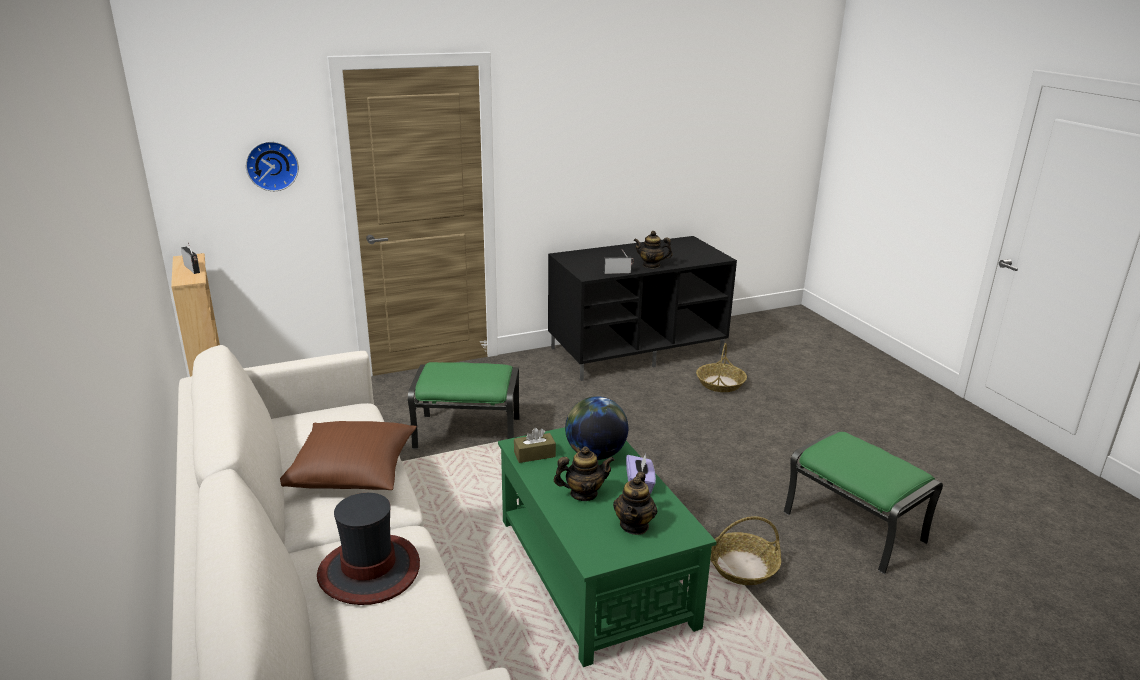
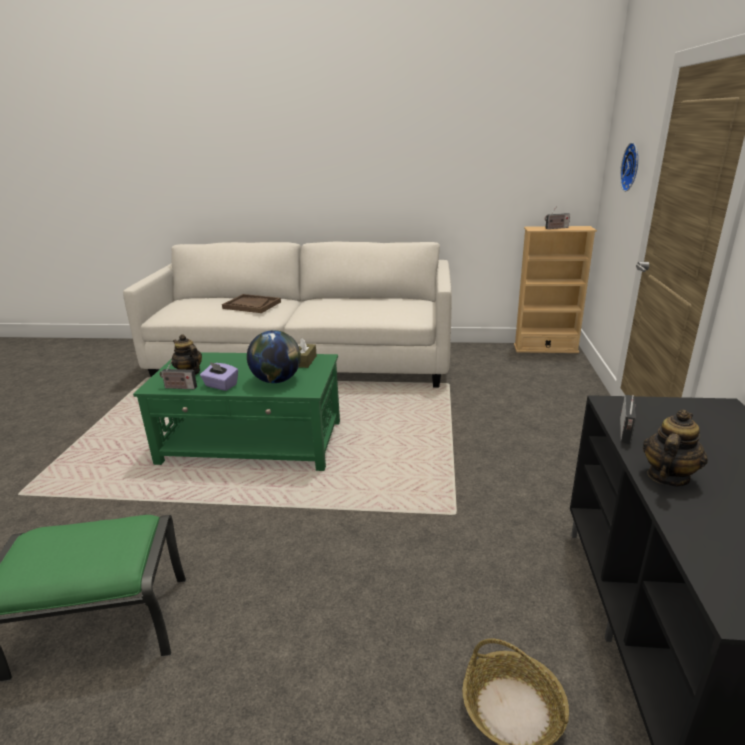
camera: 120 degrees right, 0 degrees up
(352, 472) = (338, 308): brown pillow -> none
(369, 571) = (251, 305): hat -> brown tray
(468, 432) = (478, 432): green ottoman -> none
(583, 494) = (241, 366): teapot -> none
(671, 512) = (179, 387): none -> radio
(743, 566) = (169, 511): basket -> none

